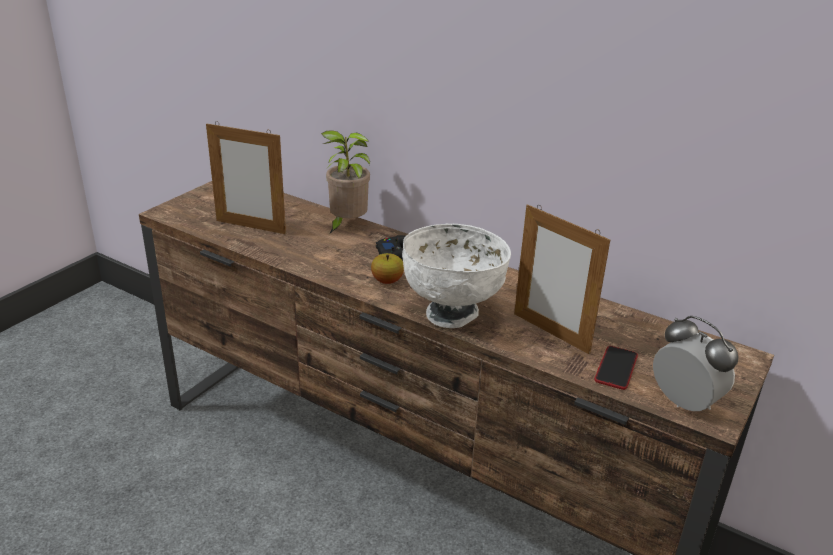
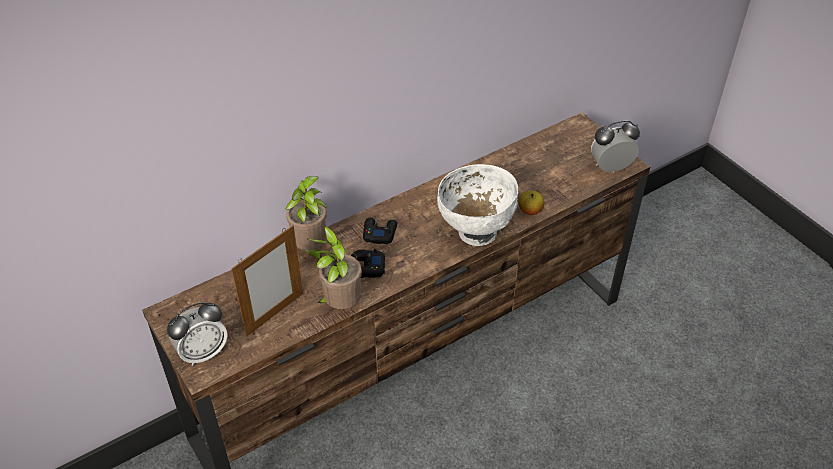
camera: 65 degrees left, 15 degrees up
(188, 207) = (203, 352): none -> alarm clock
(281, 256) = (340, 305): none -> potted plant
(341, 258) = (366, 268): none -> black game controller
(387, 281) = (415, 251): apple -> apple (530, 211)
(550, 333) = (520, 193): picture frame -> none
(616, 368) = (569, 180): phone -> none

